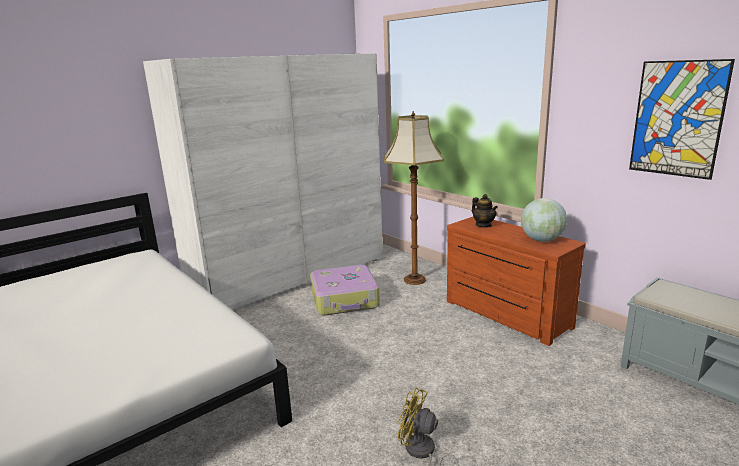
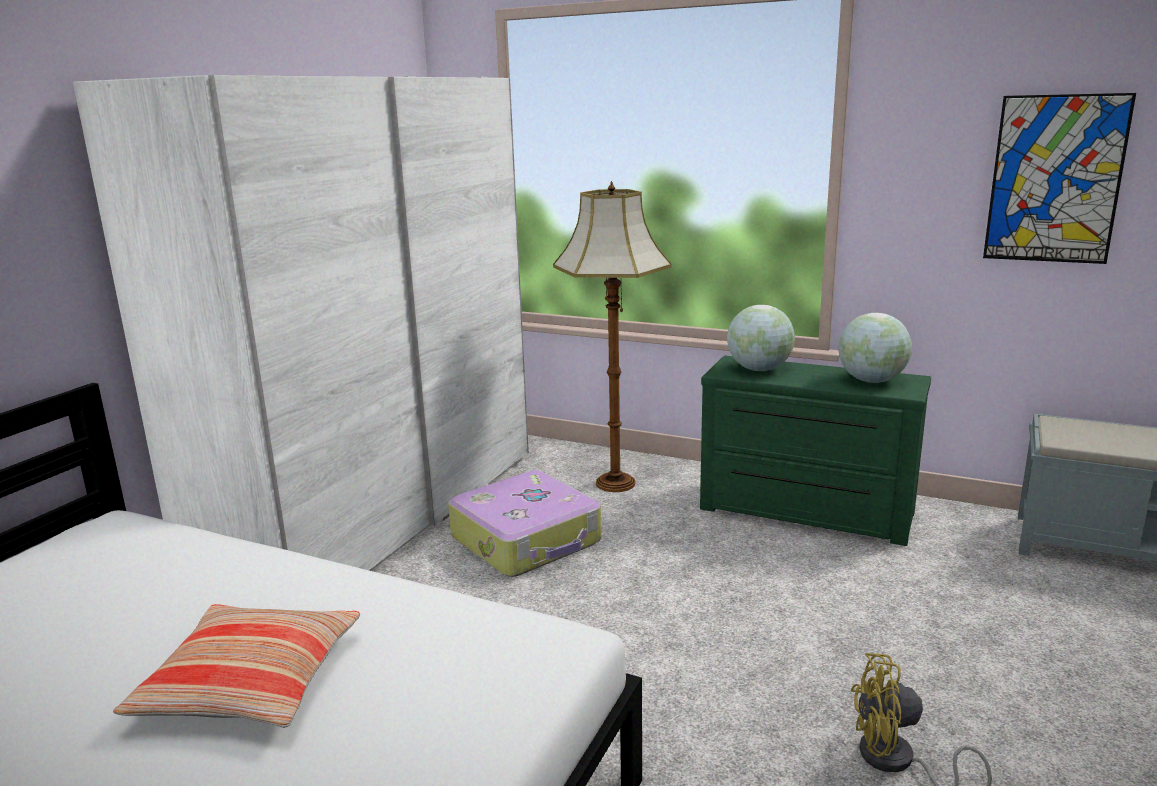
camera: 25 degrees left, 0 degrees up
(118, 324) = (250, 682): none -> pillow
(483, 225) = (759, 369): teapot -> globe
(505, 315) = (805, 512): brown dresser -> green dresser

